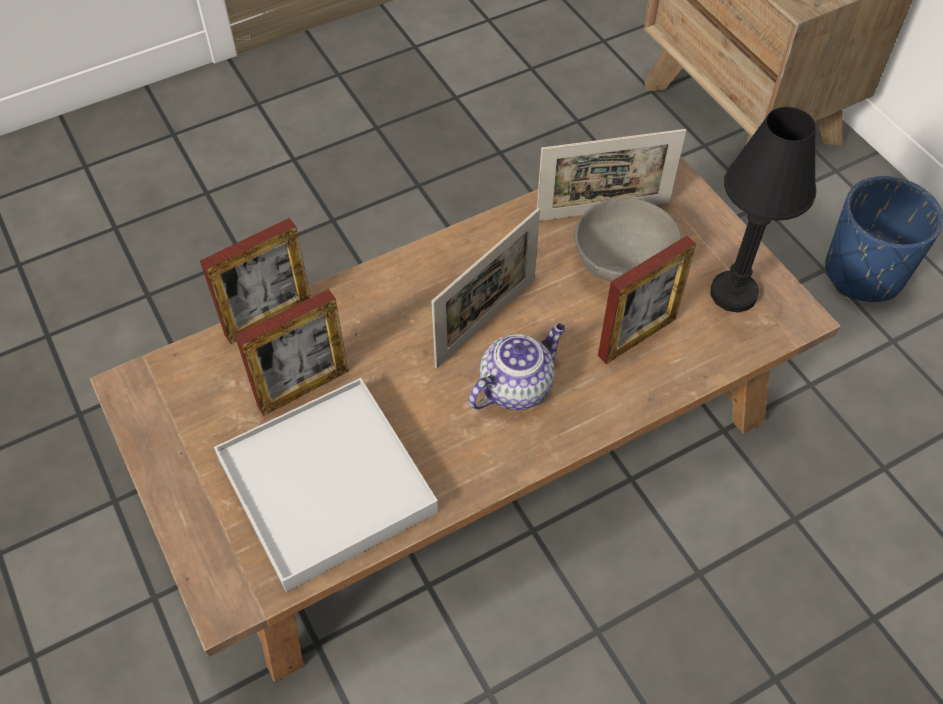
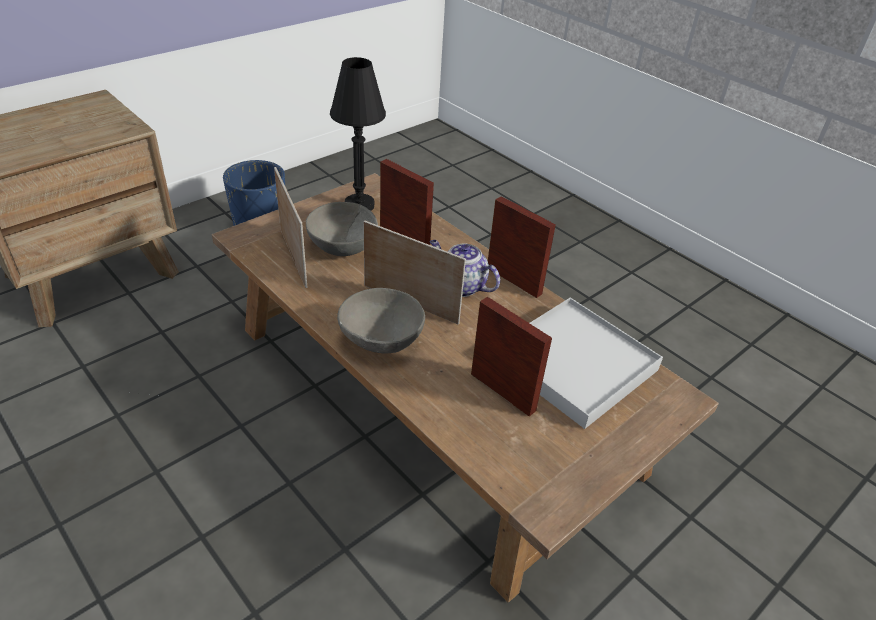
camera: 105 degrees left, 15 degrees down
(268, 318) = (442, 428): picture frame -> picture frame (513, 281)
(421, 284) = (382, 341): none -> grey bowl

